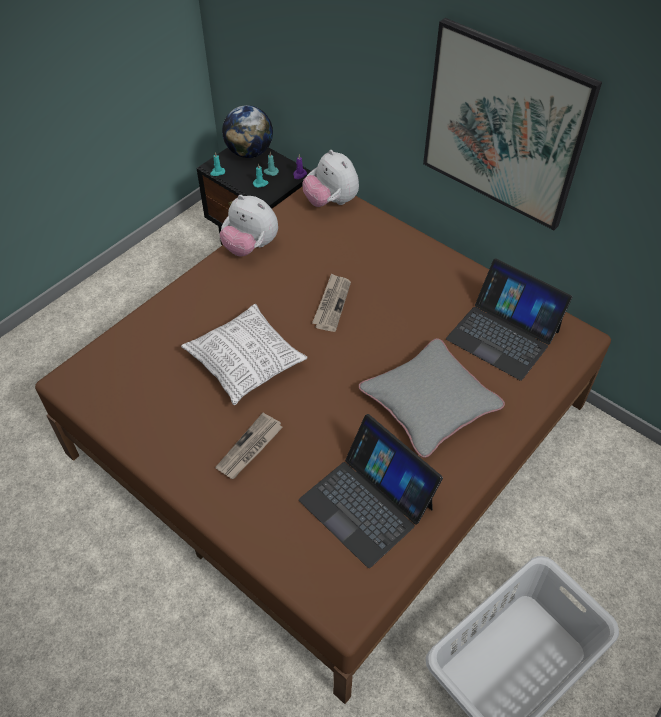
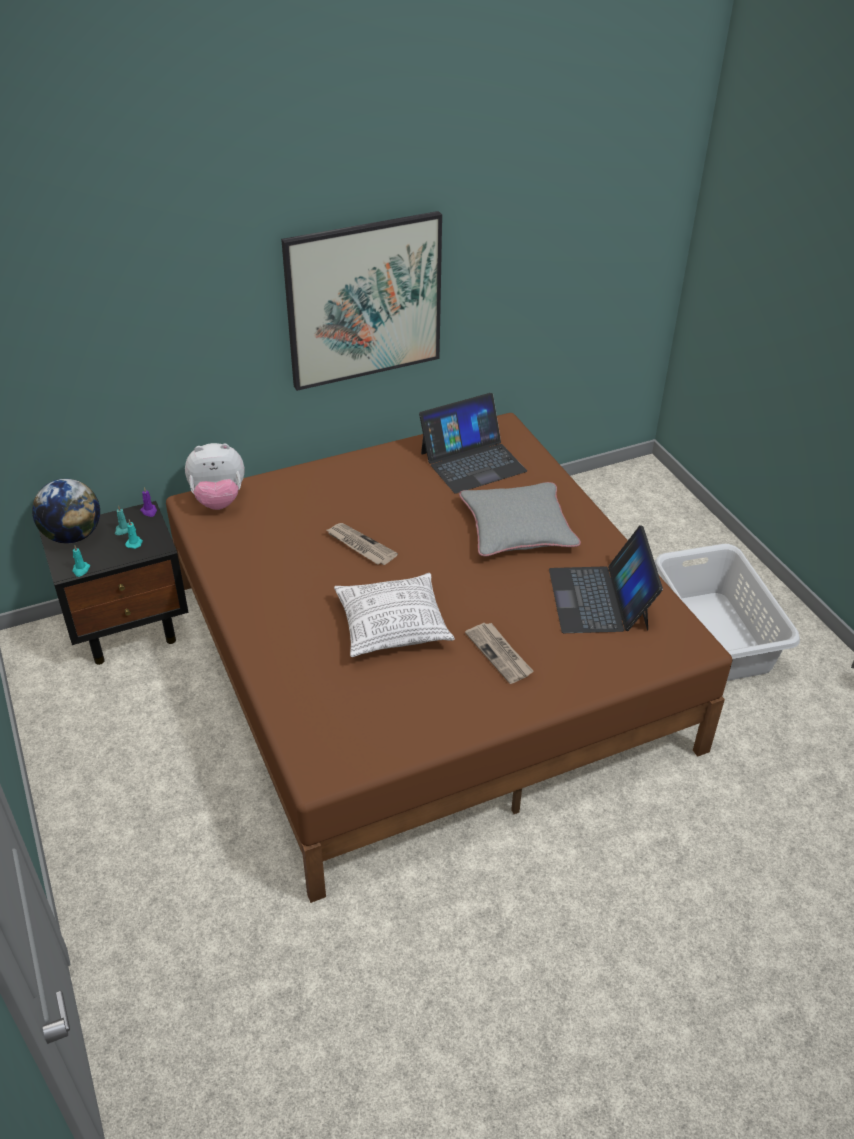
camera: 65 degrees left, 10 degrees down
(250, 247) = (233, 576): plush toy -> none
(367, 503) = (599, 599): laptop -> laptop turned 105 degrees clockwise

